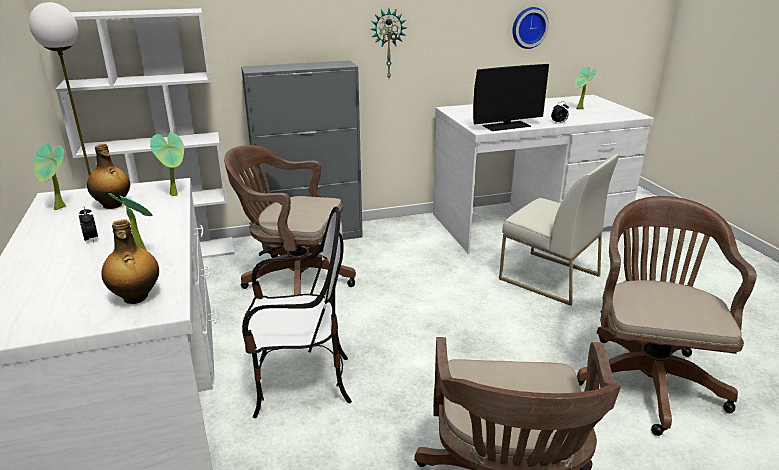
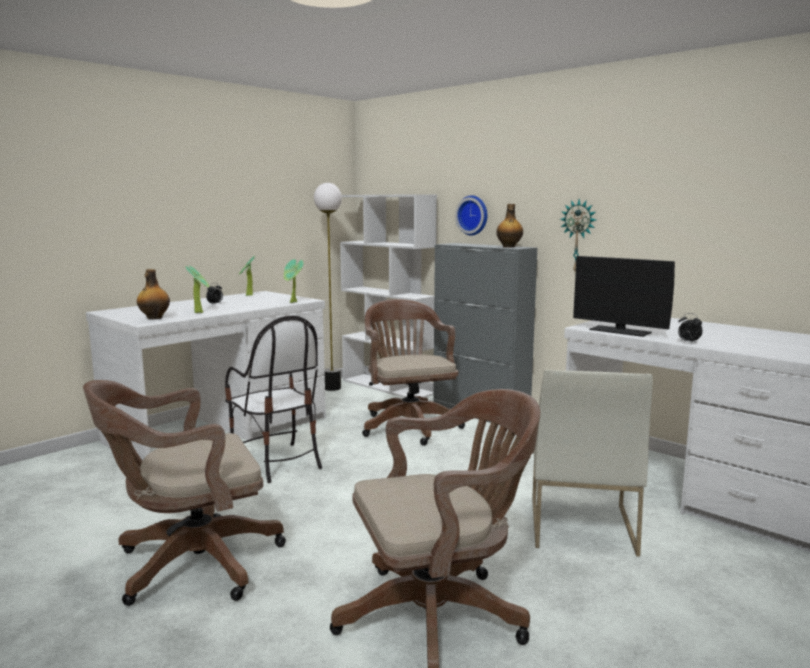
camera: 60 degrees right, 15 degrees down
(113, 205) = (263, 299): bottle -> bottle (509, 247)
(528, 27) = (760, 230): wall clock -> wall clock (473, 215)
(579, 109) = (780, 343): potted plant -> none

